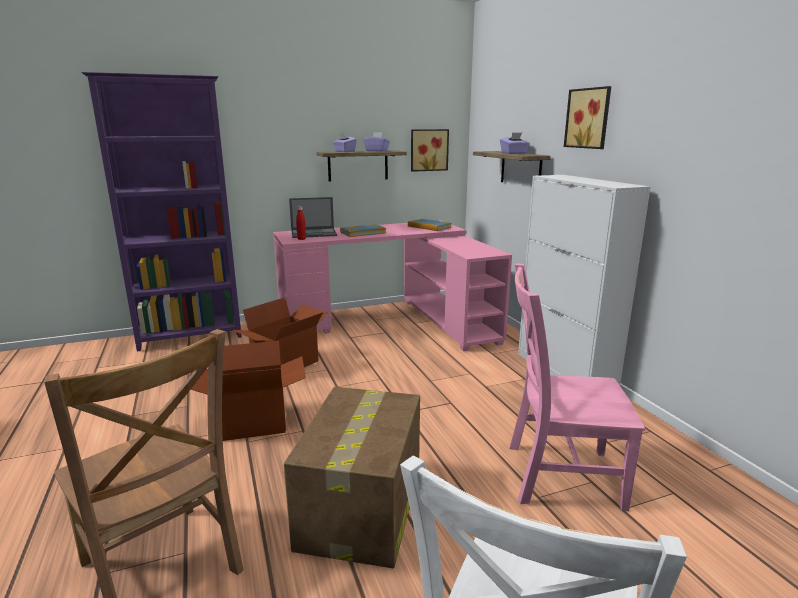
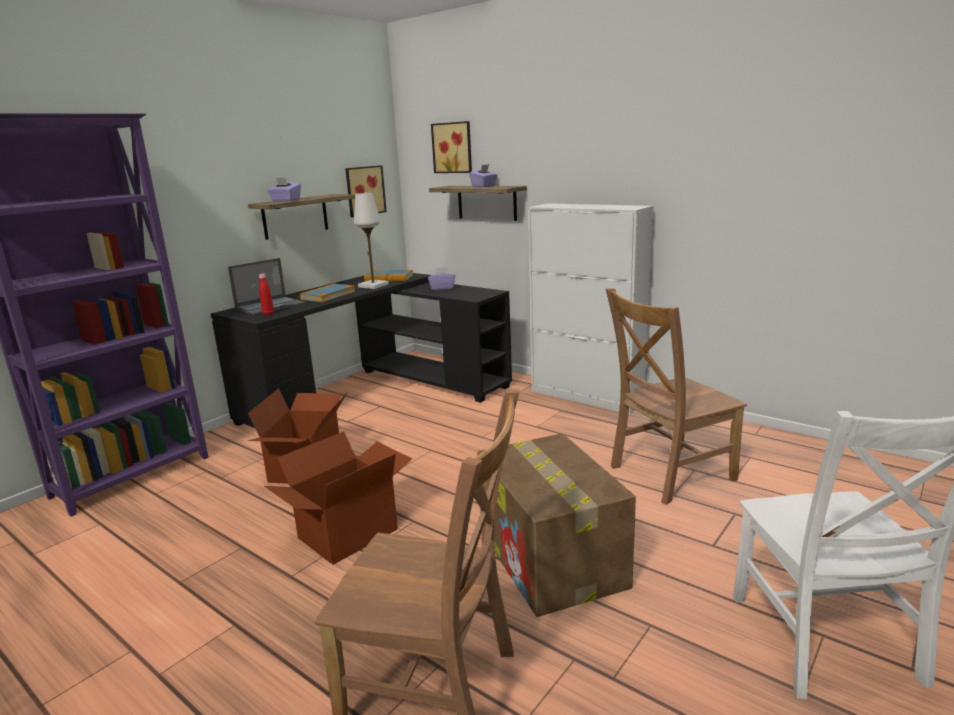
camera: 30 degrees left, 0 degrees up
(377, 151) = (318, 196): purple tissue box -> purple tissue box (442, 288)
(395, 320) = (376, 392): pink desk -> black desk
(406, 231) = (373, 286): none -> white table lamp
(557, 475) = (667, 474): pink chair -> brown chair
(589, 118) = (571, 147): picture -> picture (453, 147)

